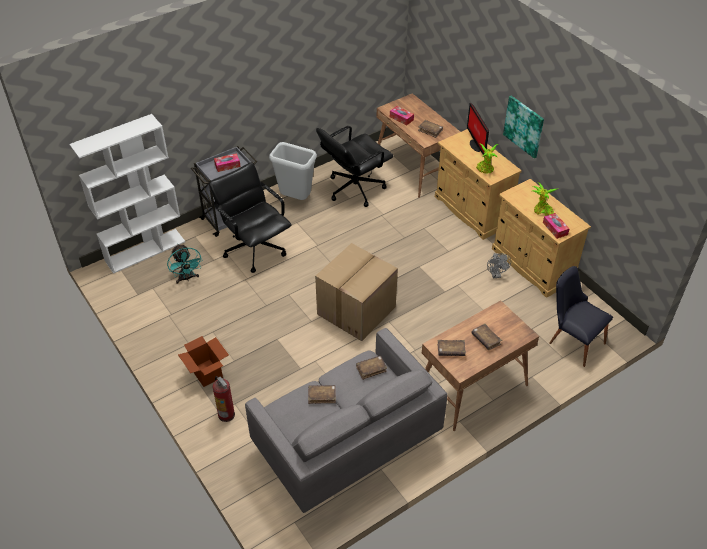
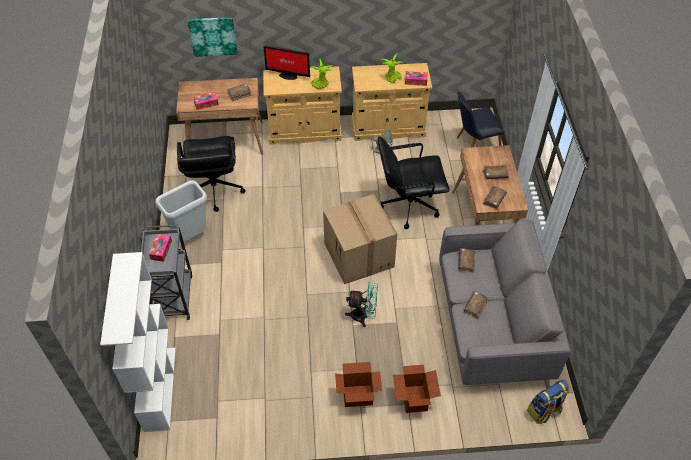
camera: 60 degrees left, 5 degrees up
(187, 278) = (227, 366): turquoise fan -> turquoise fan (363, 316)
(226, 414) = (414, 399): fire extinguisher -> cardboard box
(255, 249) = (230, 295): black office chair -> black office chair (408, 205)
(272, 525) = (544, 411): none -> backpack
(524, 126) = (329, 29): picture -> picture (213, 36)

